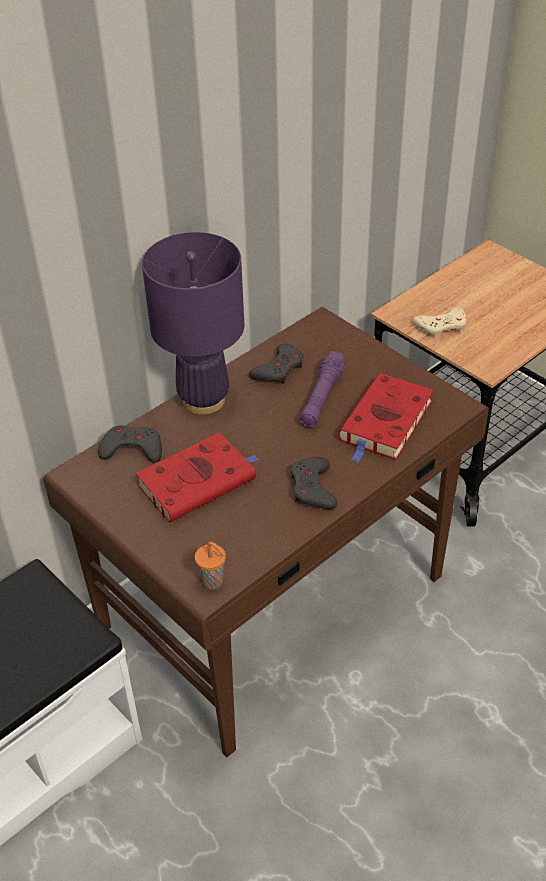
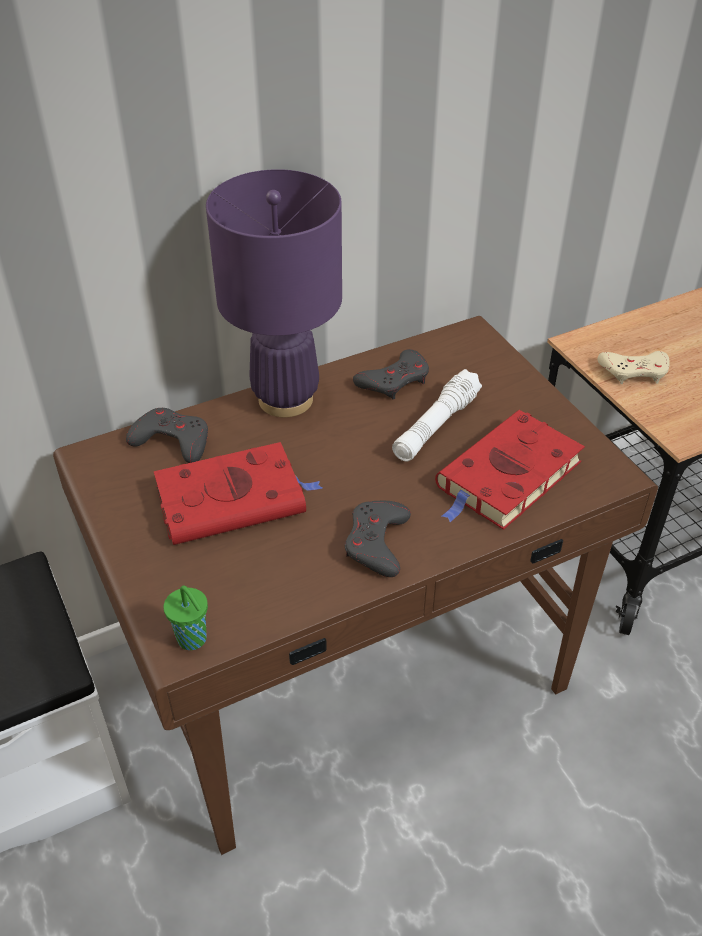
camera: 15 degrees right, 0 degrees up
(213, 582) = (193, 640): orange cup -> green cup
(322, 397) = (436, 426): purple flashlight -> white flashlight

